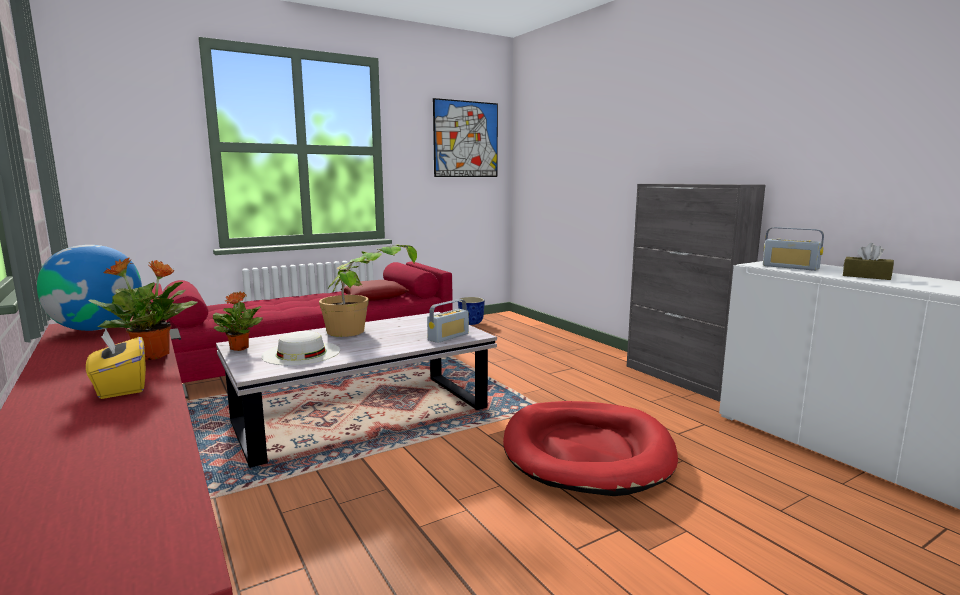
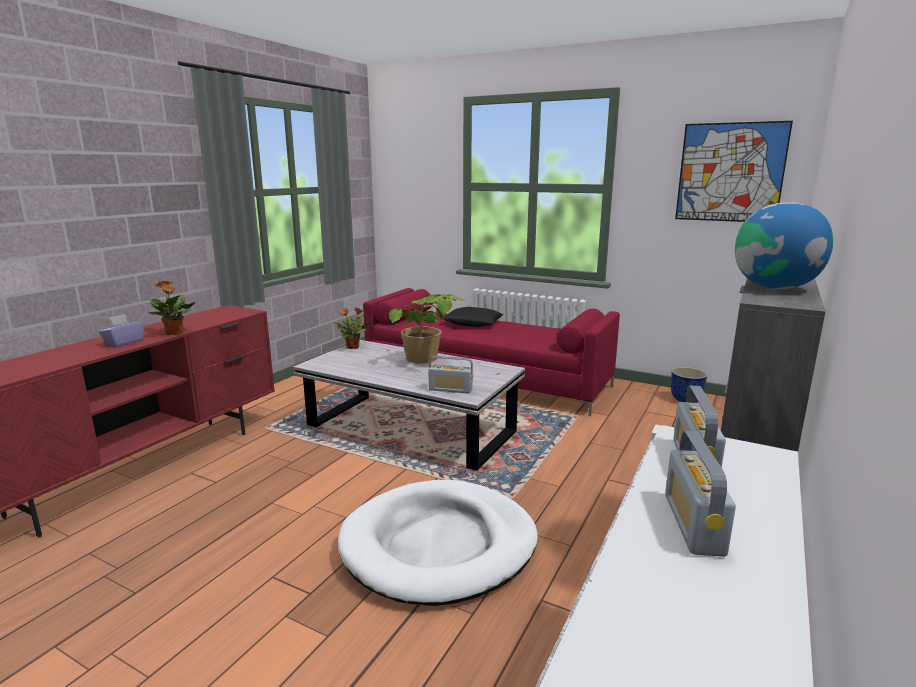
camera: 60 degrees right, 5 degrees up
(98, 328) = (221, 312): globe -> globe (775, 287)
(120, 387) = (124, 342): yellow tissue box -> purple tissue box
(284, 302) = (473, 322): none -> black pillow
(301, 353) = (359, 362): white hat -> none
(375, 296) = (535, 338): red pillow -> none
(586, 451) = (439, 545): red dog bed -> white dog bed
(866, 276) = (693, 524): brown tissue box -> radio

